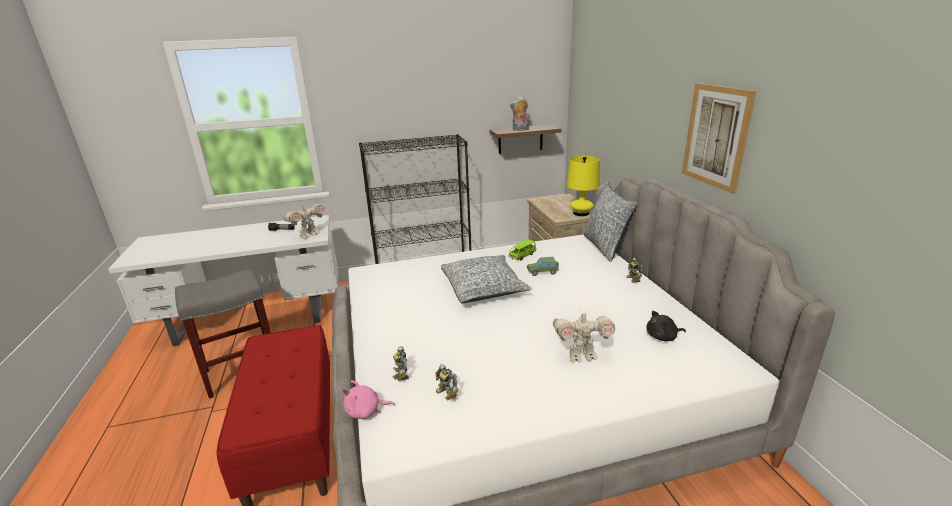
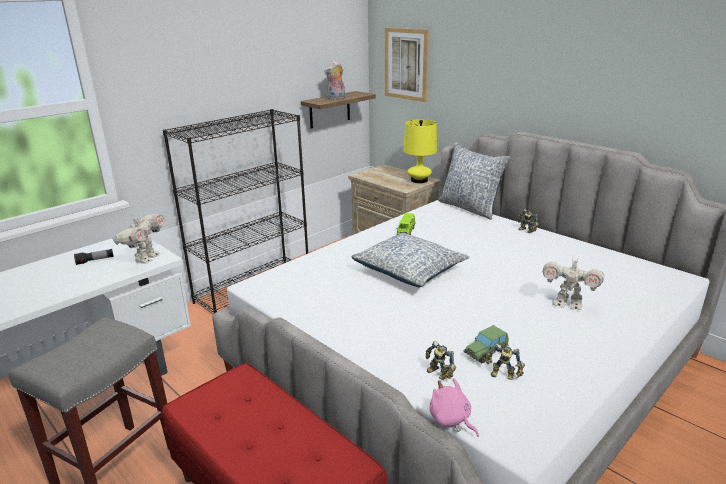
camera: 30 degrees left, 0 degrees up
(366, 411) = (451, 420): pink plush toy -> pink plush toy turned 90 degrees clockwise
(543, 272) = (444, 242): toy car -> toy car (486, 352)
(581, 356) = (568, 304): toy robot -> toy robot turned 60 degrees clockwise
(663, 337) = (605, 271): black plush toy -> none
(716, 136) = (593, 83): picture -> picture (406, 64)

